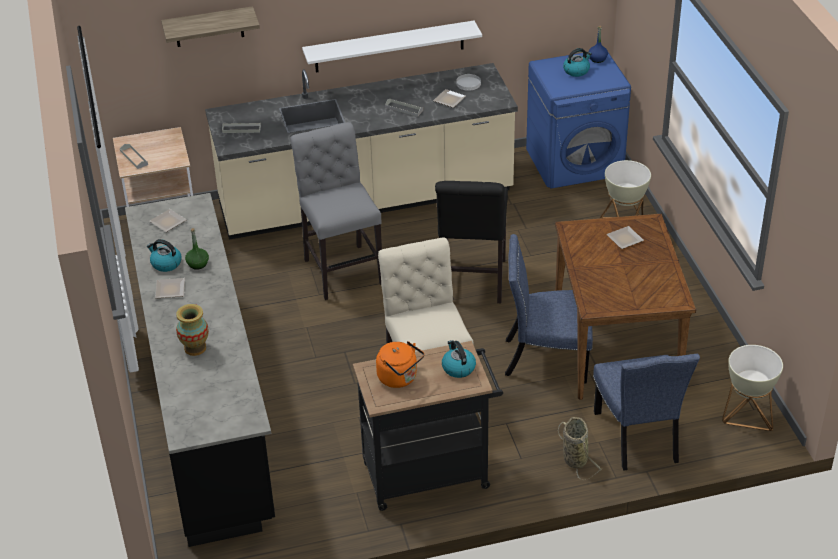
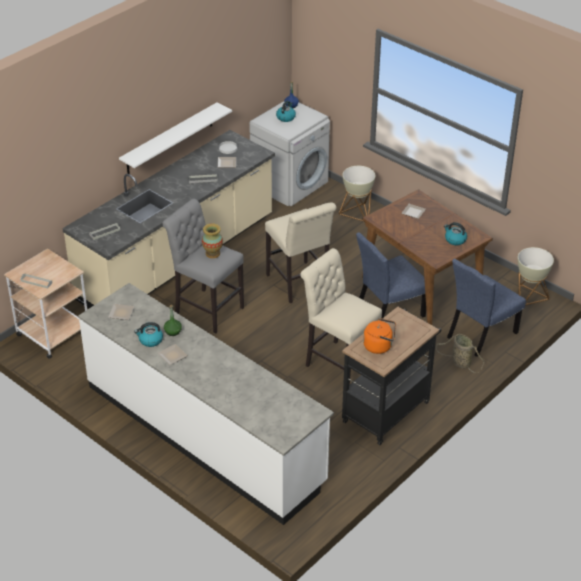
camera: 35 degrees left, 0 degrees up
(195, 348) = (231, 384): vase -> vase (212, 253)
(207, 405) = (204, 434): black counter -> white counter
(209, 27) = (61, 162): shelf -> none
(458, 368) = (407, 325): kettle -> kettle (455, 240)
(471, 283) = (299, 285): black stool -> beige stool
(577, 163) = (291, 184): blue washing machine -> white washing machine
(638, 434) = (481, 333): blue chair -> blue chair turned 90 degrees clockwise

